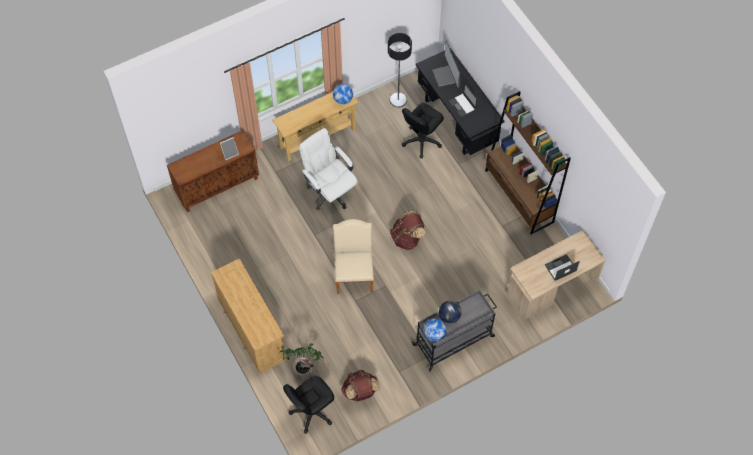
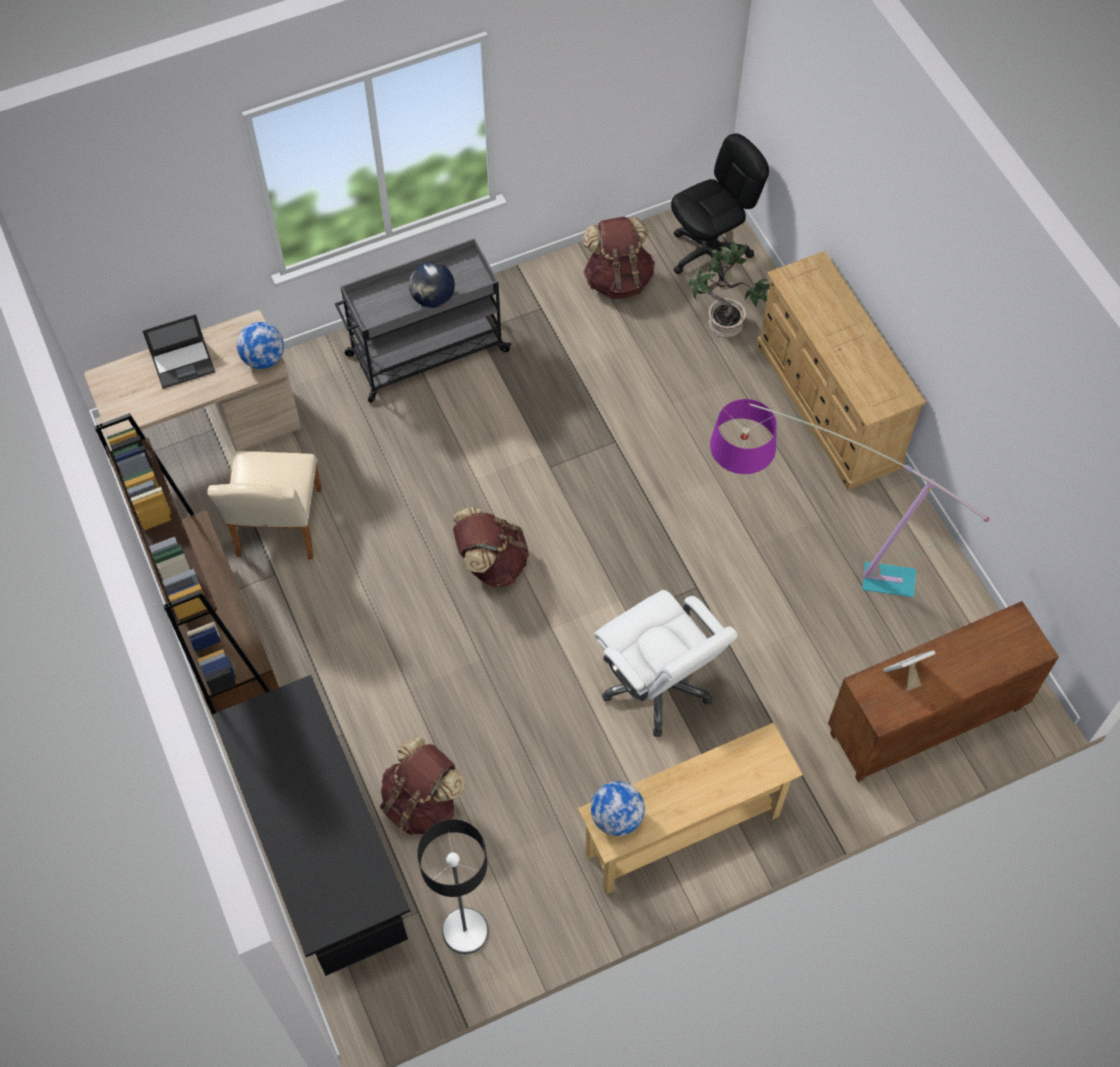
camera: 175 degrees left, 0 degrees up
(269, 247) = (797, 566): none -> floor lamp
(354, 272) = (613, 497): beige chair -> beige chair (278, 528)
(421, 141) = (422, 803): black office chair -> brown backpack
(434, 334) = (468, 269): globe -> globe (264, 359)
(446, 76) = (333, 860): monitor -> none
(462, 105) = (308, 766): laptop -> none

